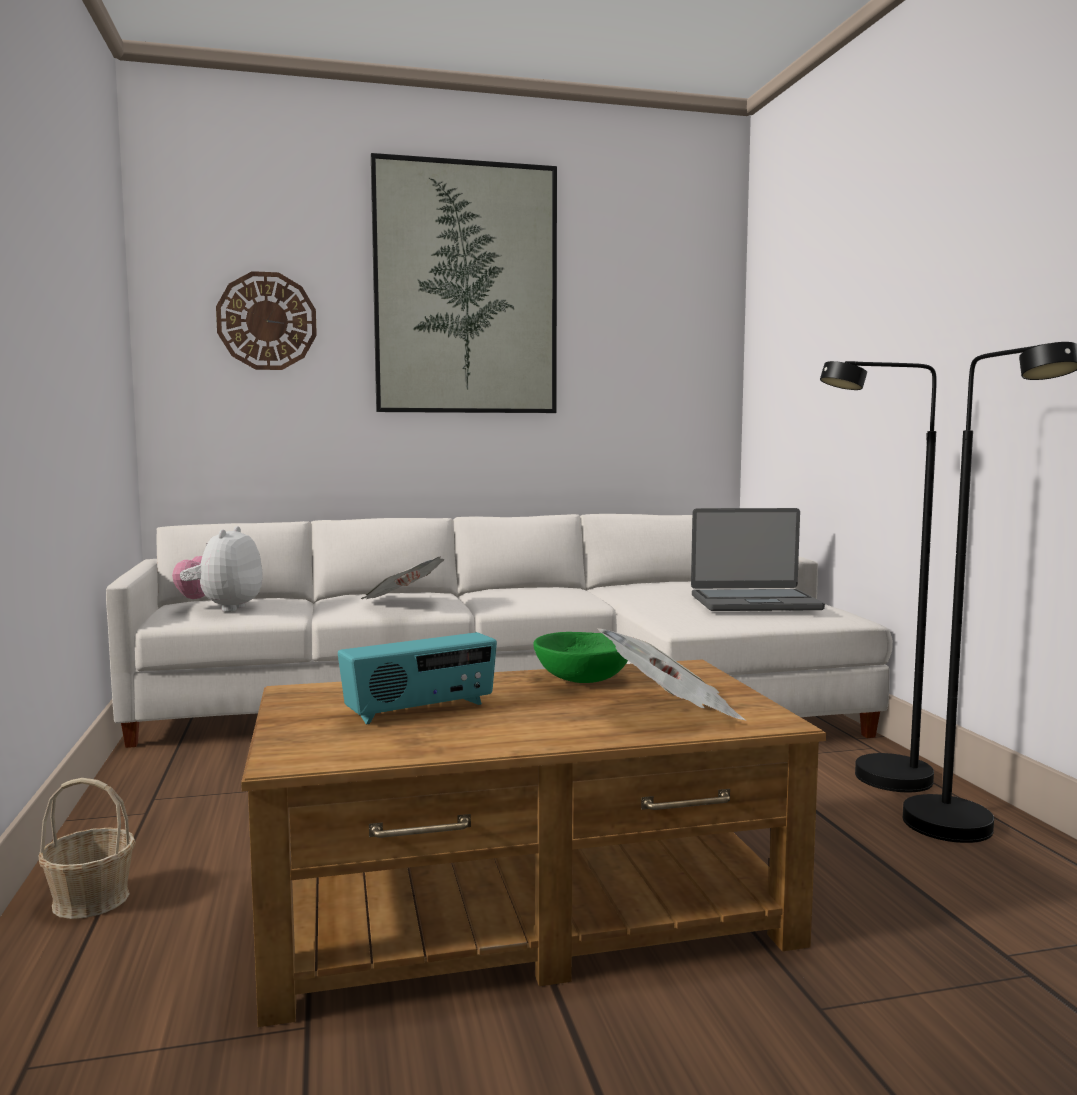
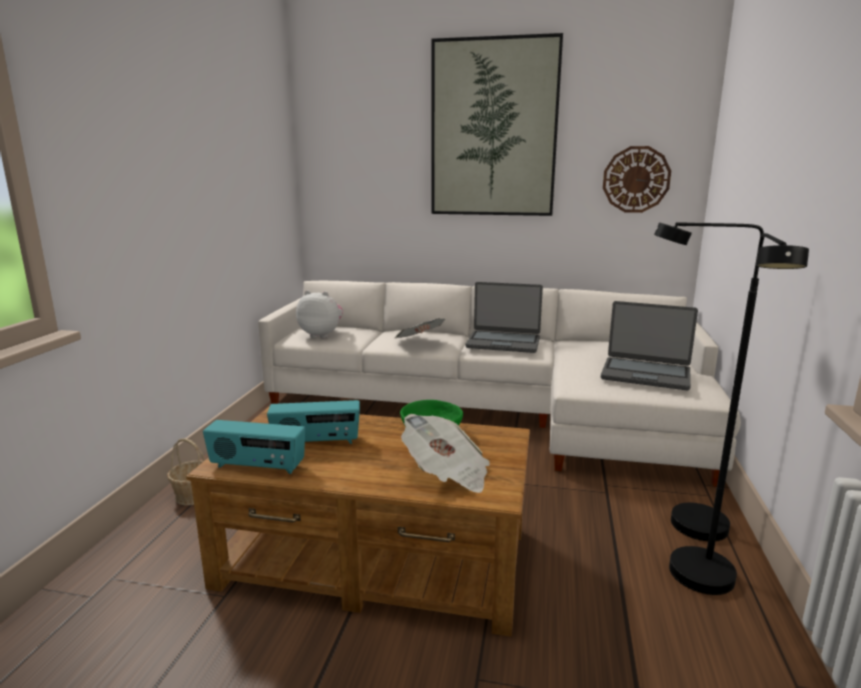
camera: 25 degrees right, 10 degrees up
(222, 609) = (322, 335): plush toy -> plush toy turned 75 degrees clockwise
(267, 321) = (368, 156): wall clock -> wall clock (636, 179)
(364, 750) = (257, 467): none -> radio
(528, 592) = (503, 342): none -> laptop

